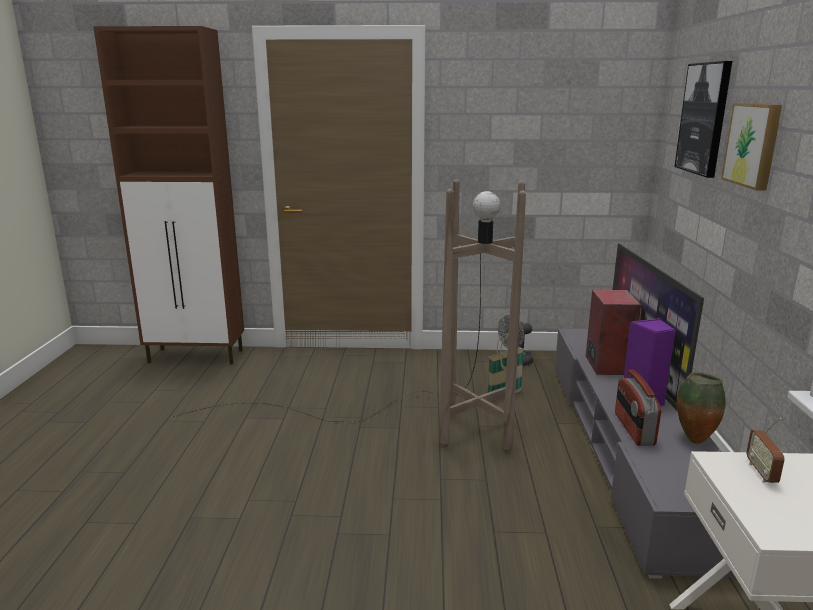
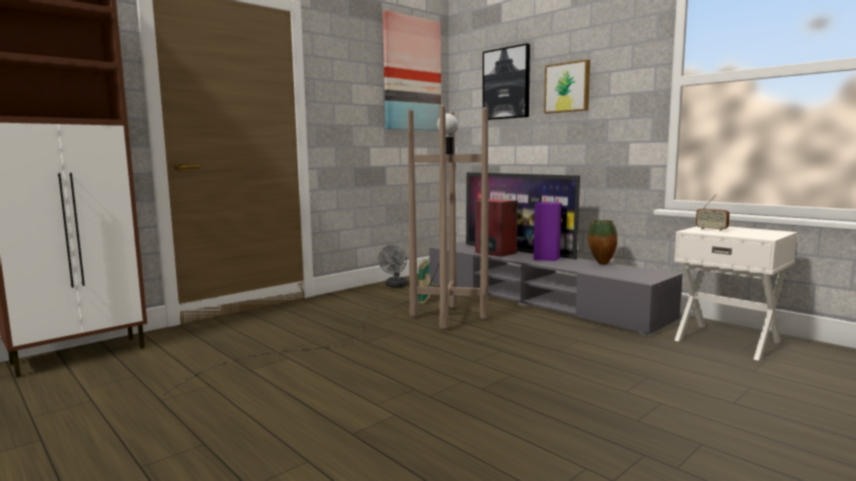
camera: 45 degrees left, 10 degrees down
(591, 95) = (412, 74): none -> picture
(633, 429) = (571, 267): radio -> none

